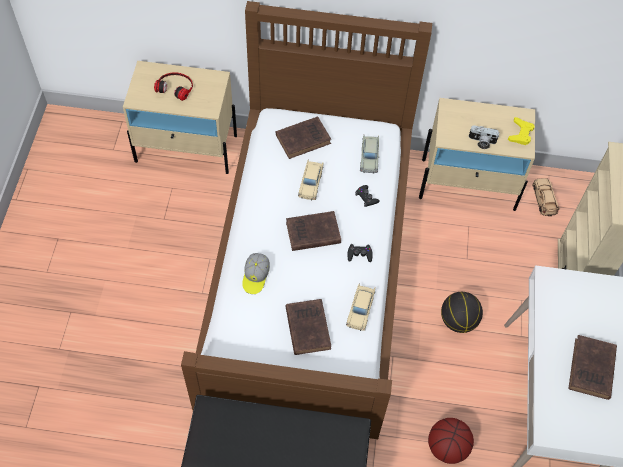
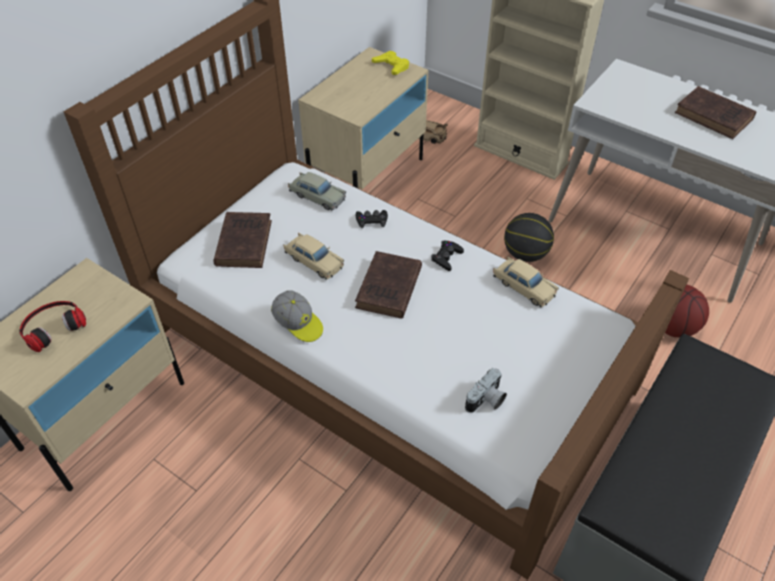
camera: 60 degrees left, 10 degrees down
(255, 276) = (418, 372): cap -> cap (298, 323)
(307, 327) = (523, 347): brown book -> none
(481, 142) = (381, 94): camera -> camera (486, 401)

